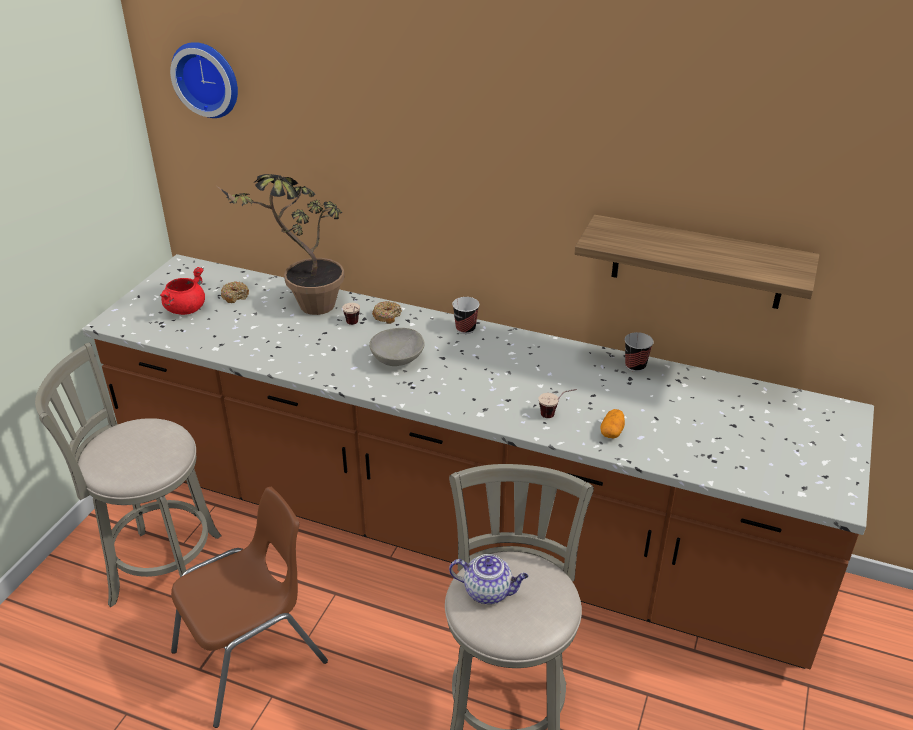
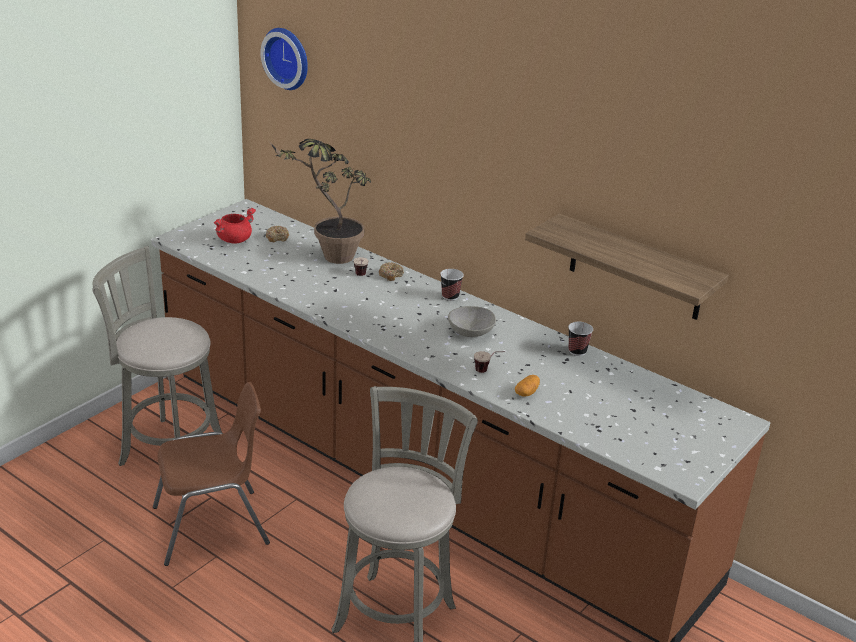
camera: 15 degrees right, 5 degrees down
(397, 359) = (382, 307): grey bowl -> grey bowl (470, 332)
(489, 591) = (382, 488): teapot -> none

